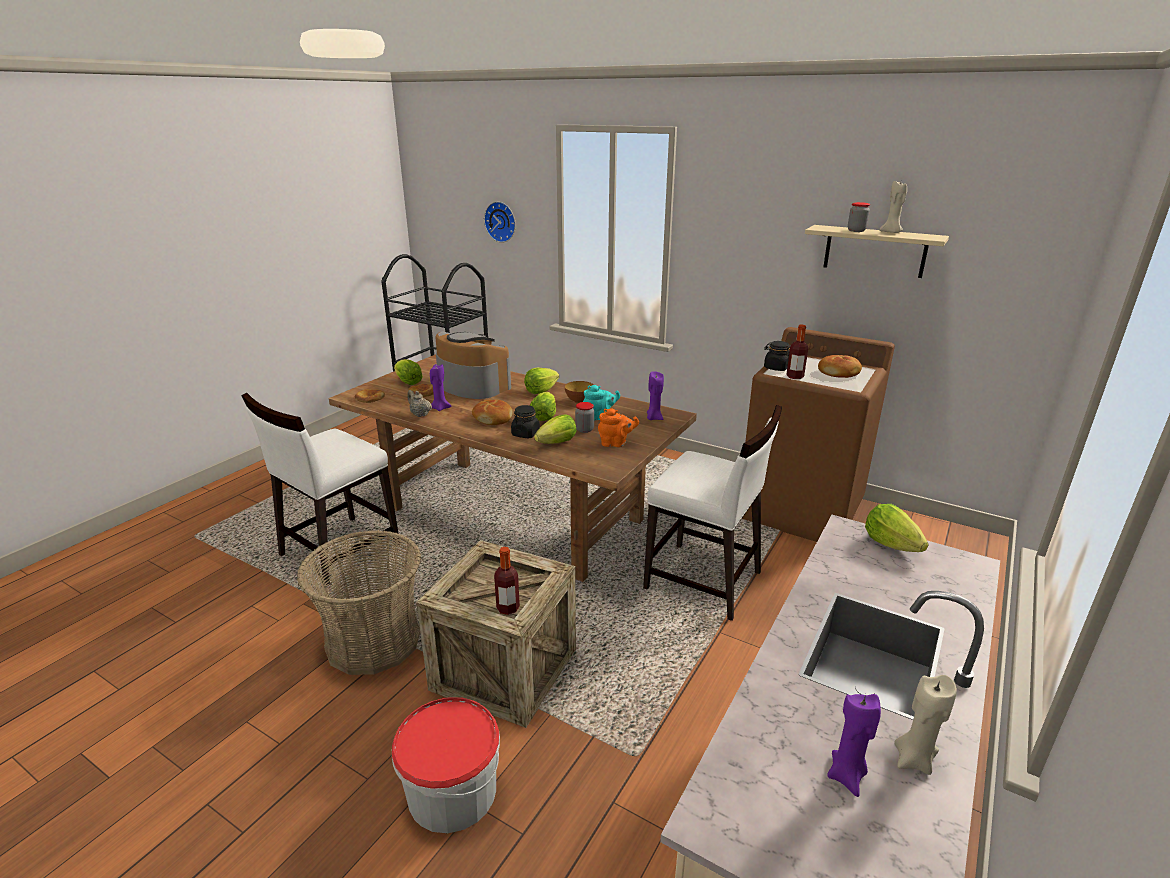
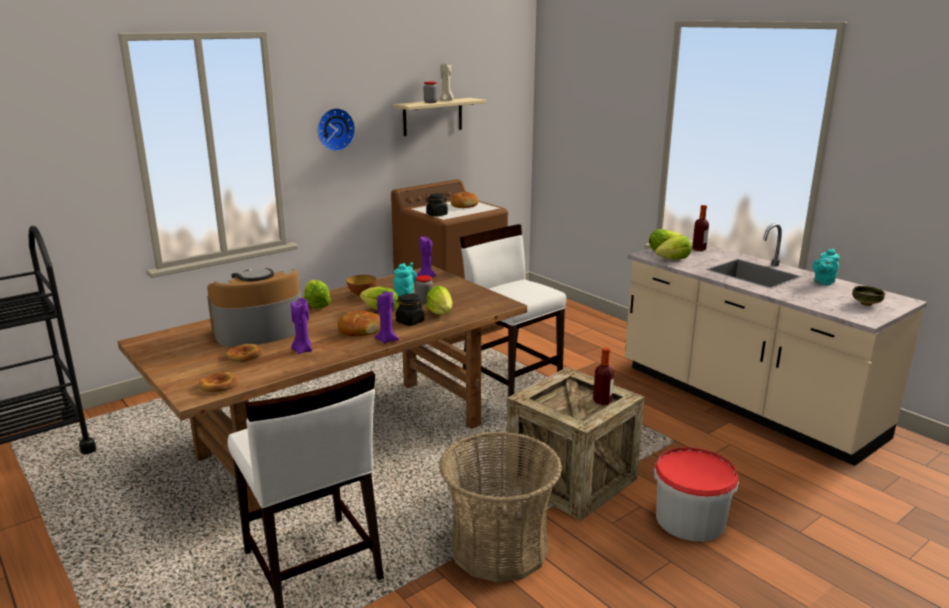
camera: 70 degrees left, 5 degrees down
(407, 382) = (196, 361): lettuce -> lettuce (673, 259)
(420, 414) = (308, 361): beige teapot -> none
(501, 221) = (42, 163): wall clock -> wall clock (334, 129)
(616, 443) = (461, 295): orange teapot -> none
(704, 581) = (511, 379): white chair -> white chair turned 90 degrees counterclockwise
(795, 377) = (459, 214): bottle -> bottle (699, 249)
(817, 831) = (865, 304): none -> bowl
(847, 776) = (834, 293): purple candle -> purple candle (387, 340)
(914, 759) = (823, 282): beige candle -> turquoise teapot

